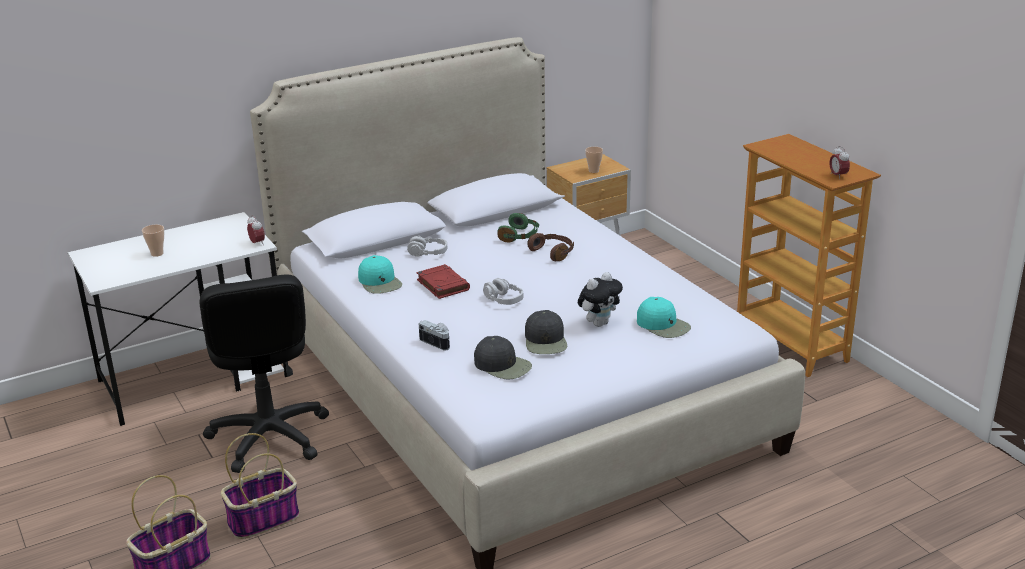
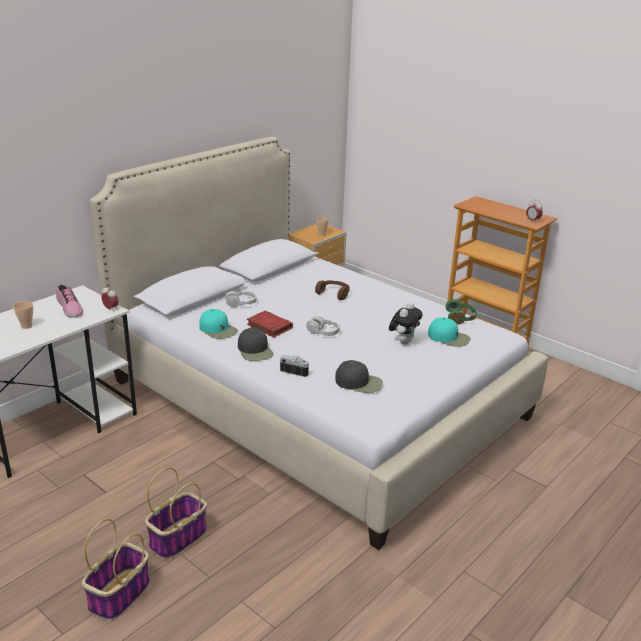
camera: 20 degrees left, 0 degrees up
(213, 237) = (69, 308): none -> shoe
(268, 437) = (145, 467): black office chair -> none
(519, 236) = (301, 284): green headphones -> green headphones (460, 318)
(546, 341) = (377, 359): black cap -> black cap (255, 350)

